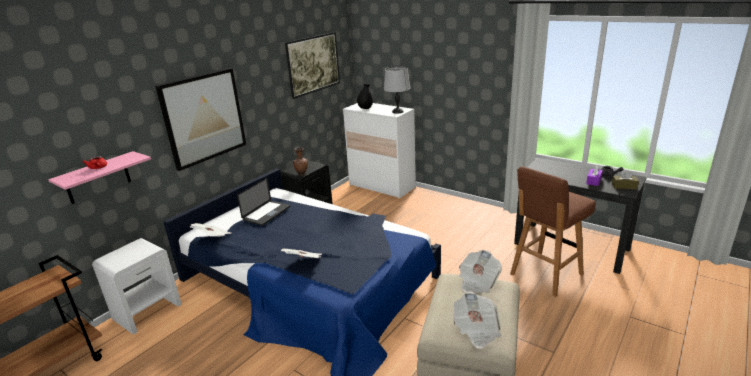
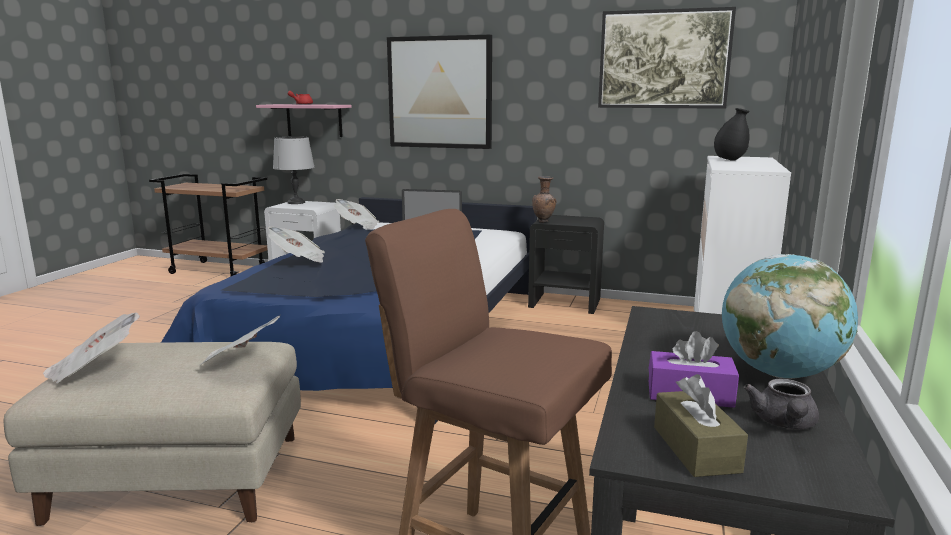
camera: 70 degrees right, 10 degrees down
(397, 111) = (746, 168): grey table lamp -> grey table lamp (295, 202)
(578, 169) = (779, 373): none -> globe

